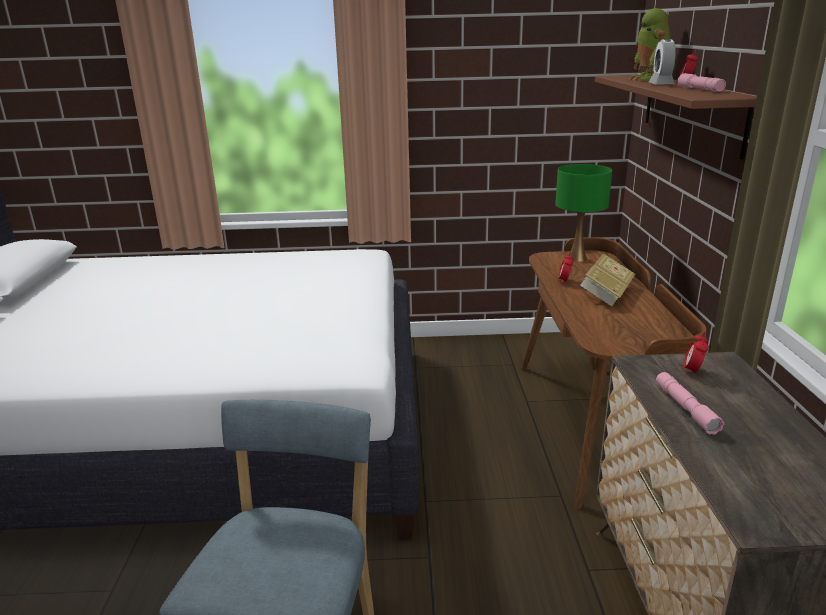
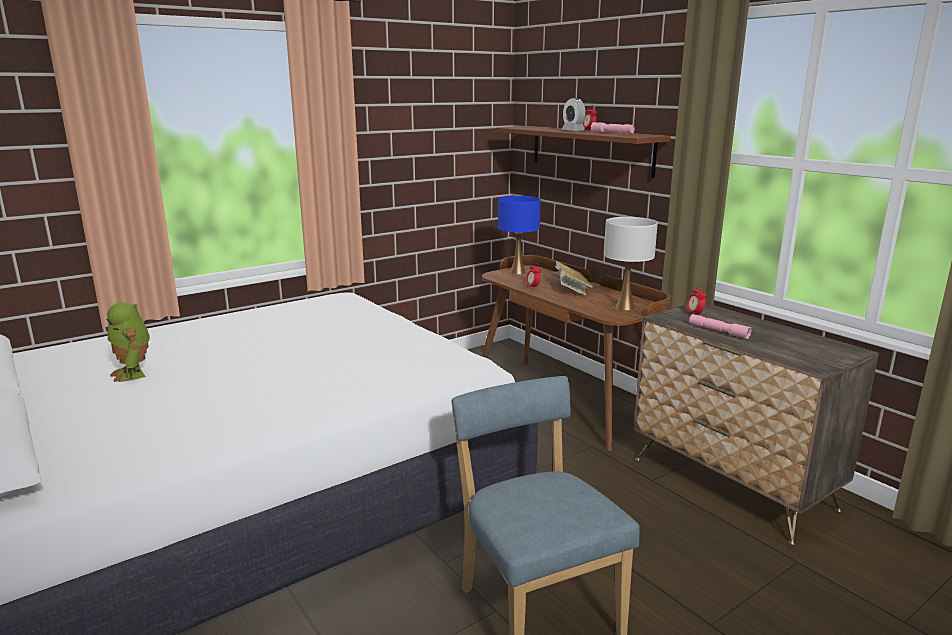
camera: 35 degrees left, 5 degrees down
(577, 258) = (517, 272): green table lamp -> blue table lamp
(638, 334) = (625, 307): none -> white table lamp
(648, 79) = (548, 128): toy robot -> toy robot (134, 374)

